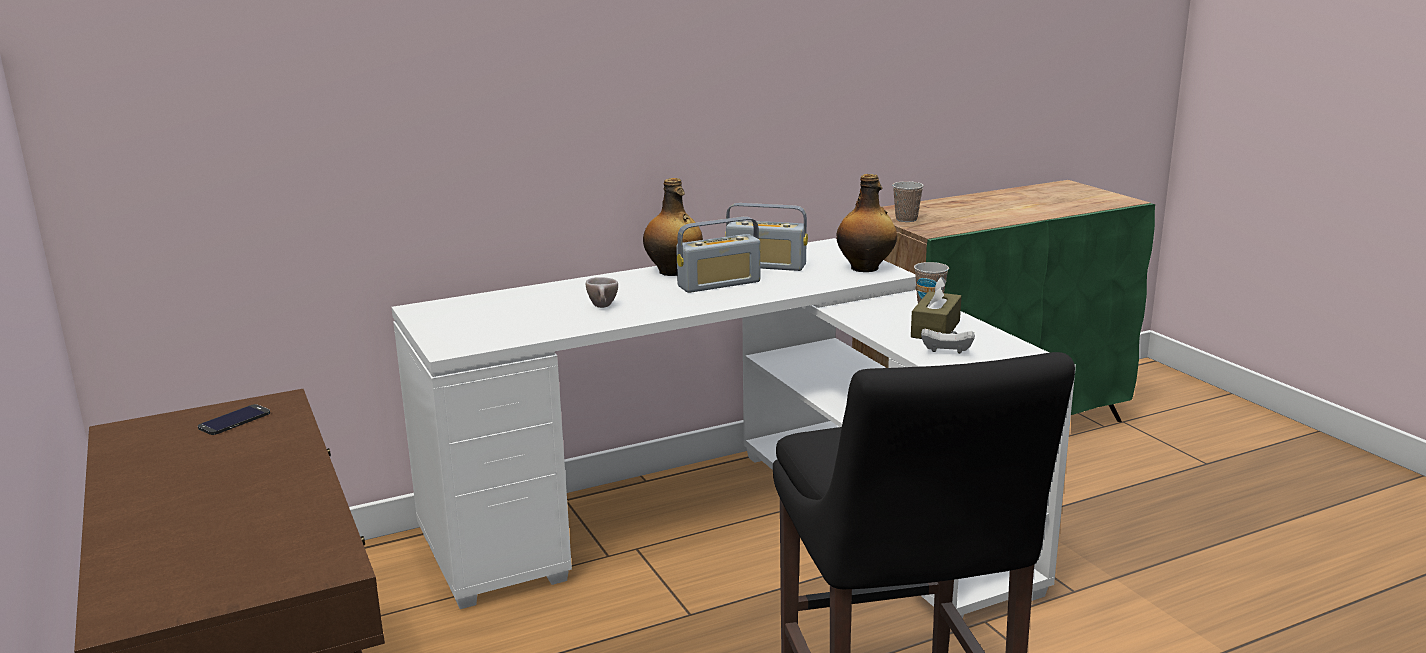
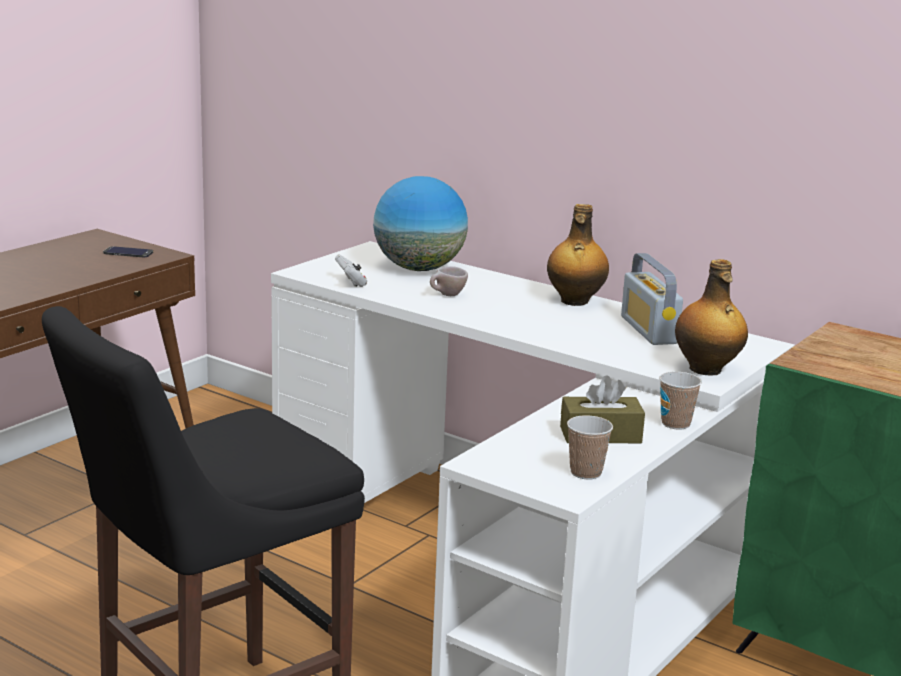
camera: 60 degrees right, 0 degrees up
(511, 303) = (419, 269): none -> globe
(719, 284) = (564, 322): radio -> none
(906, 219) = (830, 346): cup -> cup (586, 473)
(946, 353) = (534, 447): white game controller -> white game controller (351, 283)

